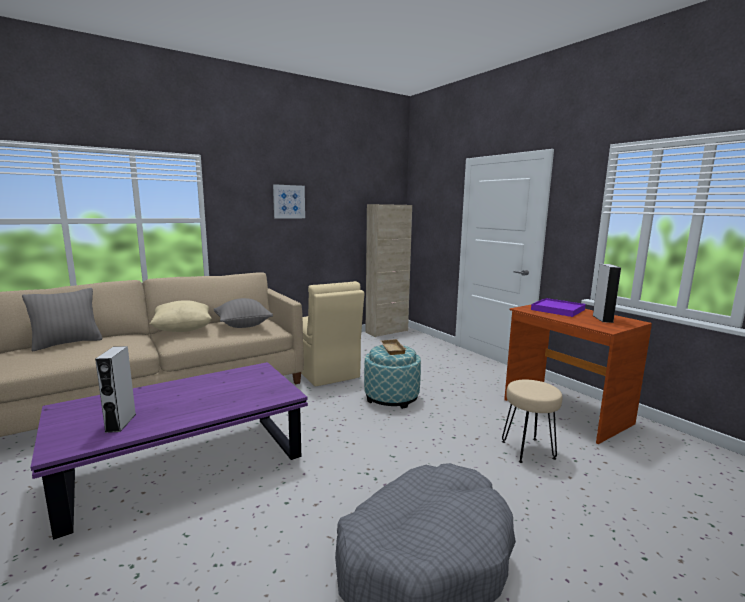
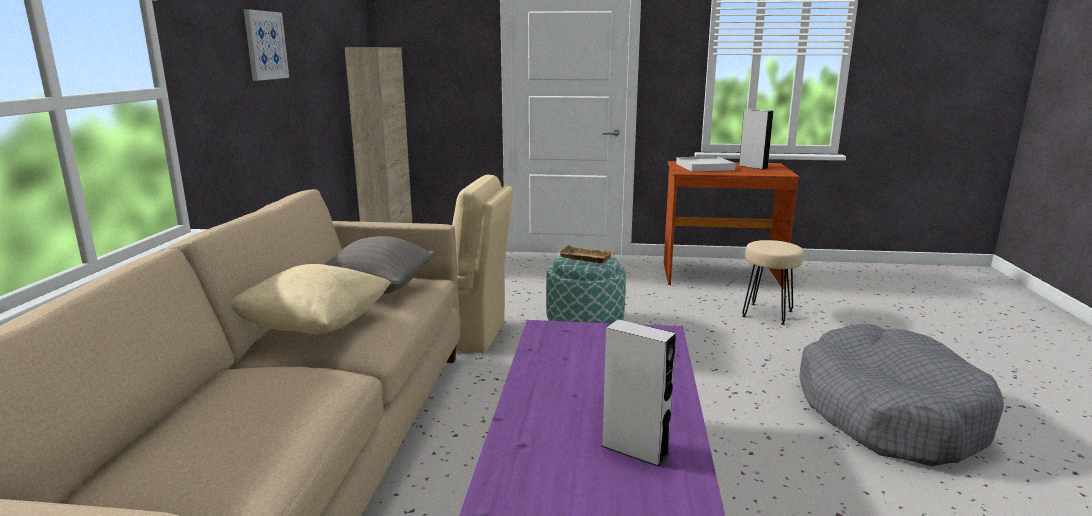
camera: 50 degrees left, 5 degrees up
(67, 343) = (163, 440): grey pillow -> none
(558, 310) = (704, 167): purple tray -> white tray

